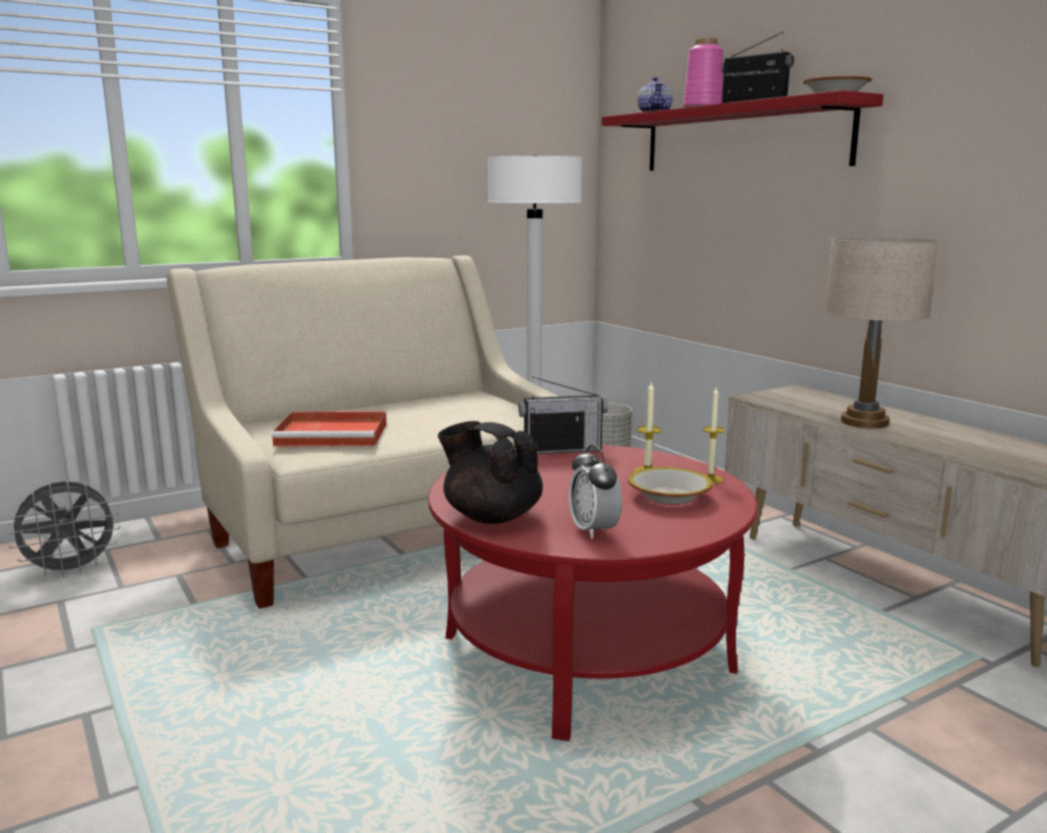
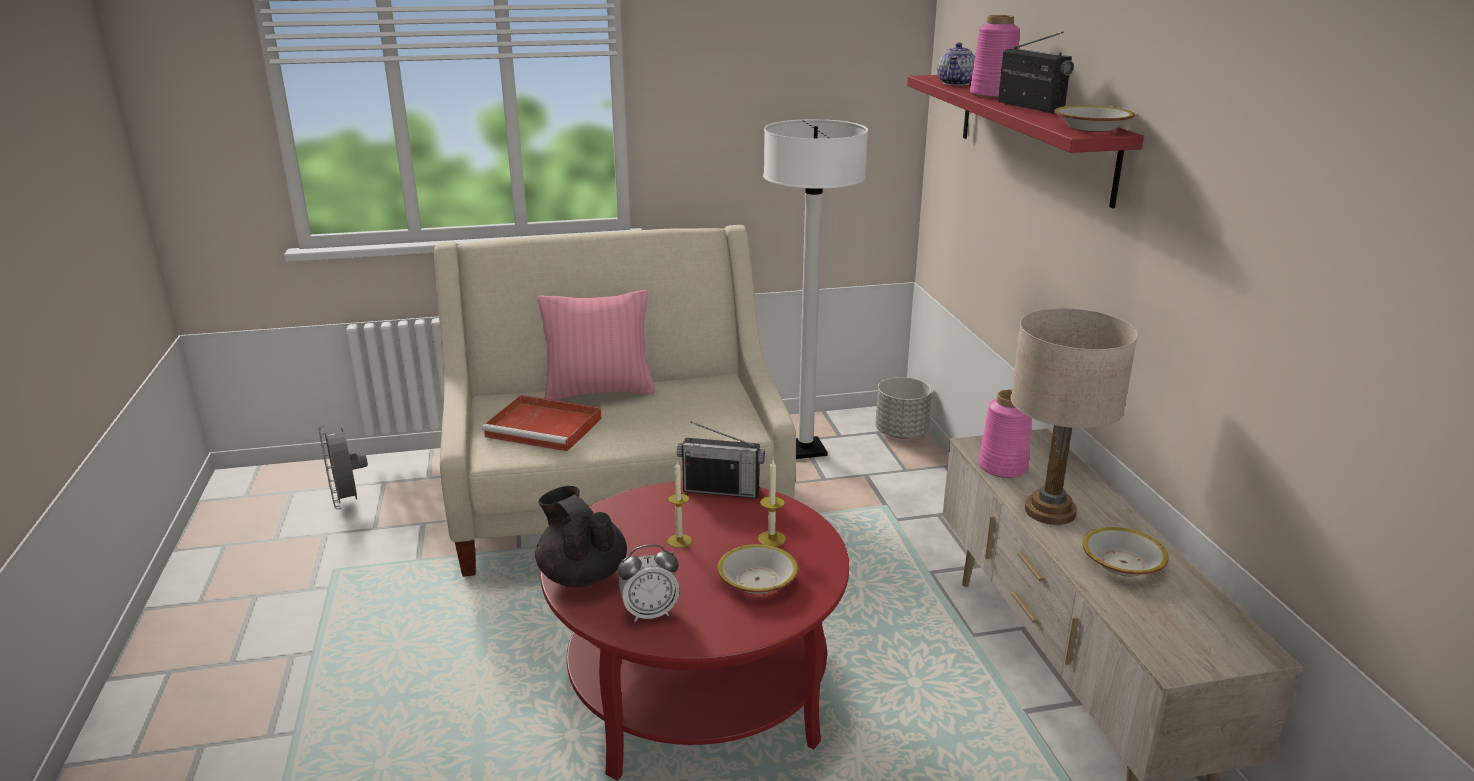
camera: 20 degrees right, 10 degrees up
(71, 570) = (348, 501): grey fan -> grey fan turned 75 degrees clockwise
(364, 409) = (599, 391): none -> pink pillow
(593, 530) = (650, 613): alarm clock -> alarm clock turned 105 degrees counterclockwise
(710, 479) = (820, 562): candle -> candle (679, 541)
(794, 405) = (1003, 467): none -> pink vase
(960, 440) = (1123, 563): none -> bowl

